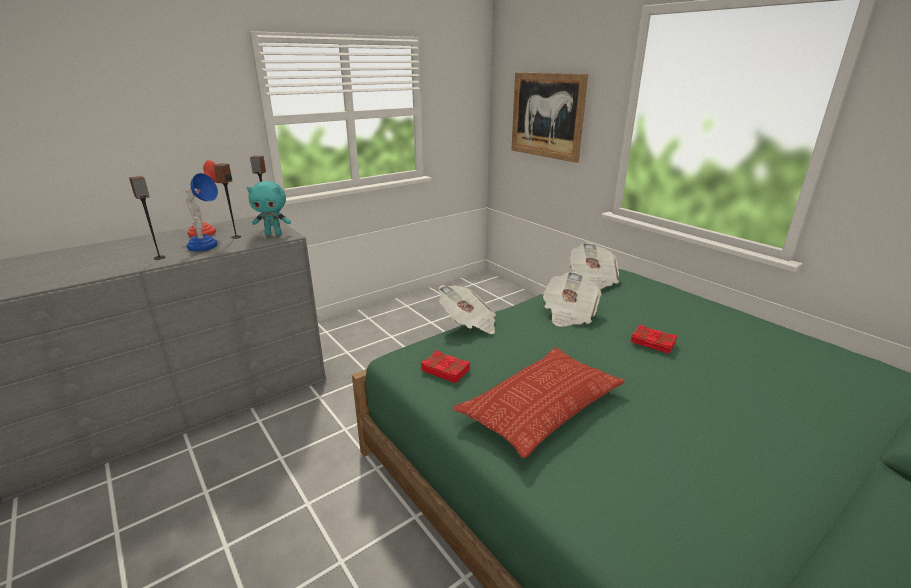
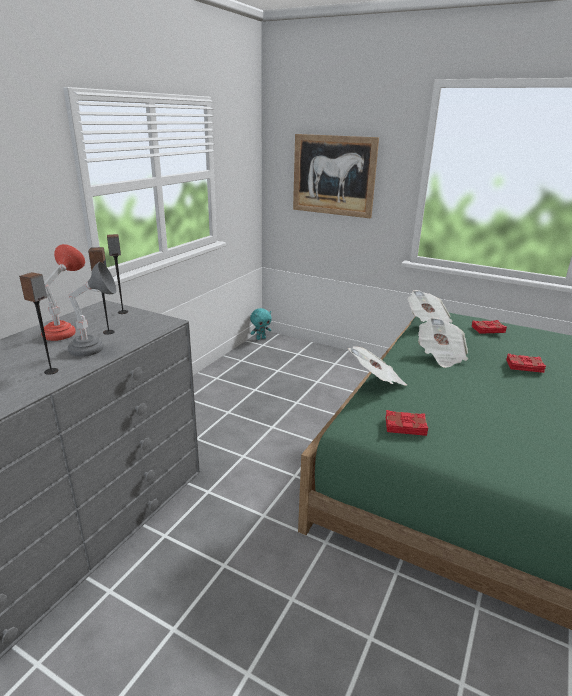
camera: 25 degrees left, 0 degrees up
(208, 248) = (96, 350): blue table lamp -> grey table lamp
(274, 234) = (148, 322): turquoise plush toy -> turquoise plush toy (261, 338)
(541, 406) = (508, 436): pillow -> none
(654, 297) = (487, 329): none -> red book

